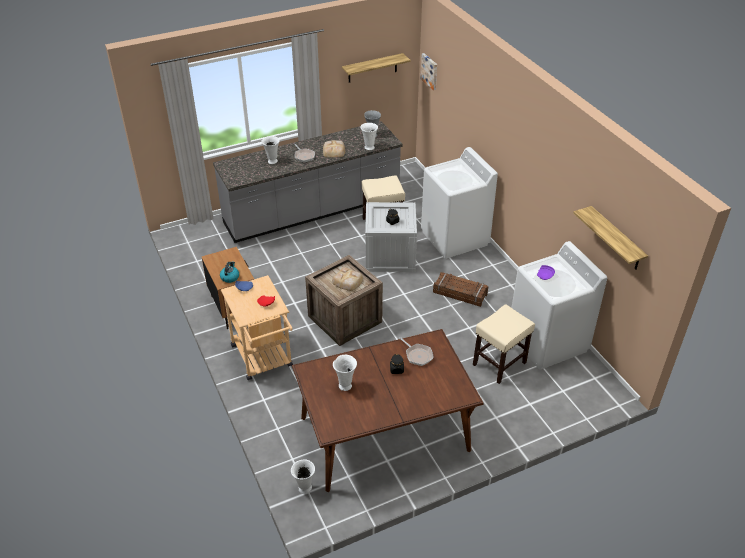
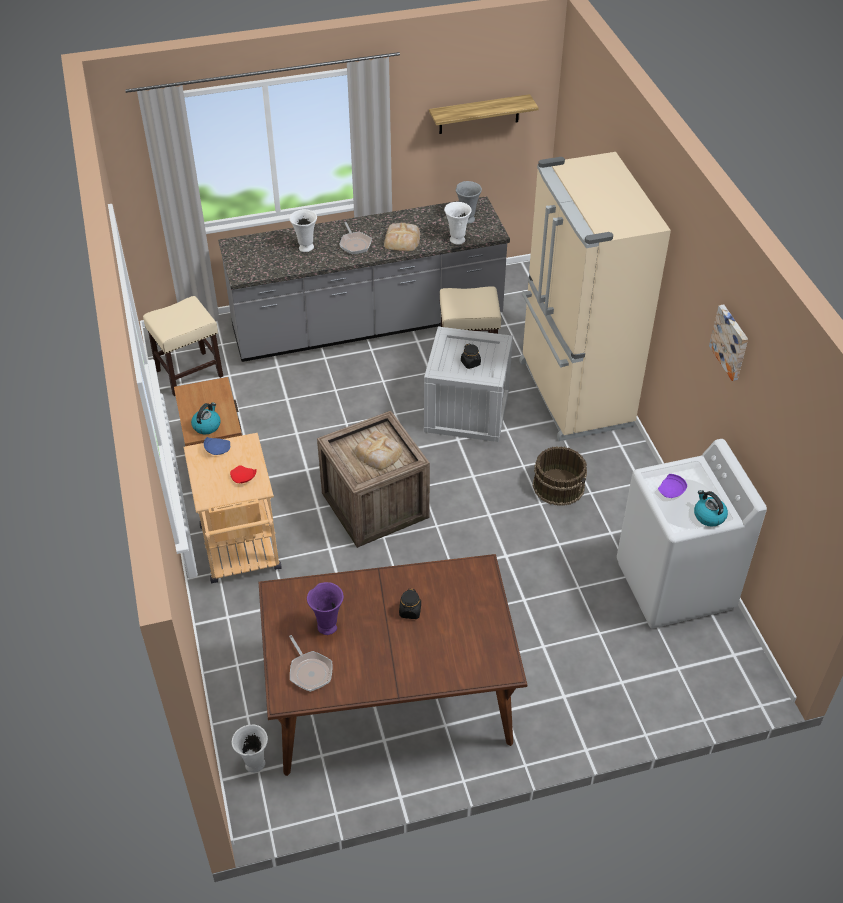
camera: 10 degrees right, 5 degrees up
(345, 385) = (328, 626): white vase -> purple vase
(417, 355) = (447, 592): frying pan -> frying pan (309, 671)
(430, 71) = (568, 127): picture -> picture (731, 342)
(455, 238) = (573, 394): white washing machine -> beige fridge
(460, 293) = (559, 486): crate -> brown bucket
(499, 363) = (591, 609): beige stool -> beige stool (190, 373)
(571, 287) = (708, 516): none -> kettle
(616, 239) = (784, 454): shelf -> none

